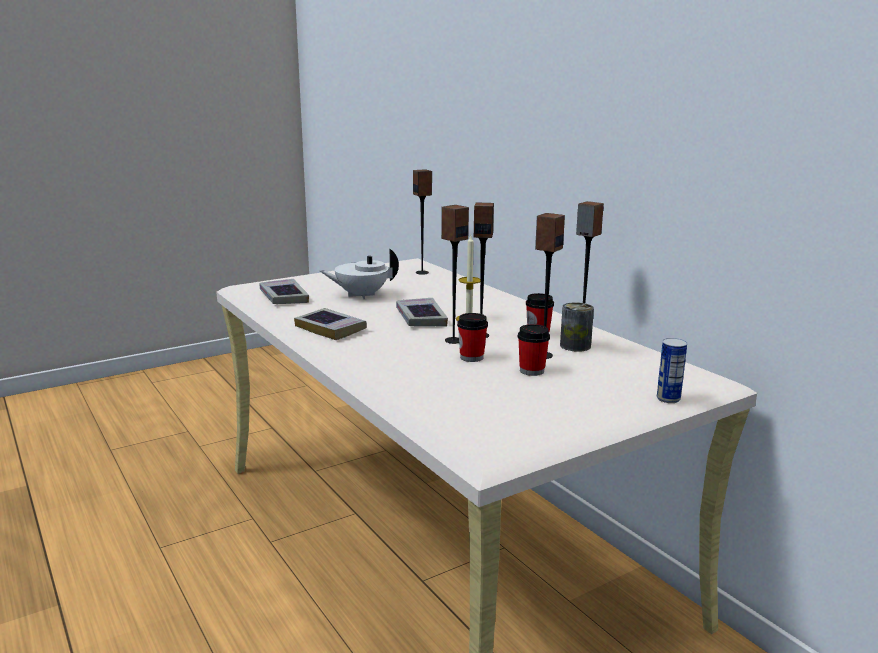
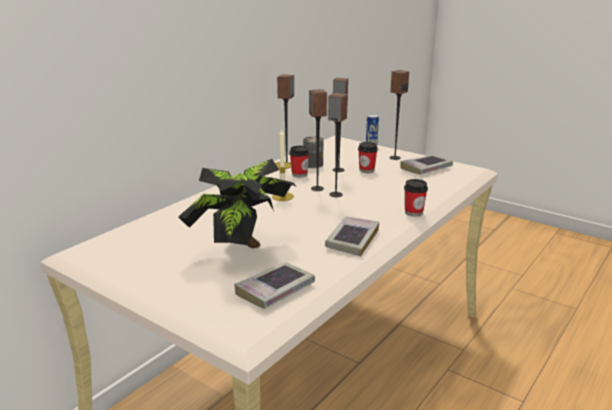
camera: 110 degrees left, 5 degrees up
(361, 295) = (242, 249): white teapot -> potted plant
(421, 318) = (294, 212): book -> book (426, 168)
(422, 272) = (134, 237): speaker -> speaker (394, 158)
(471, 357) = (362, 186): cup -> cup (413, 212)

